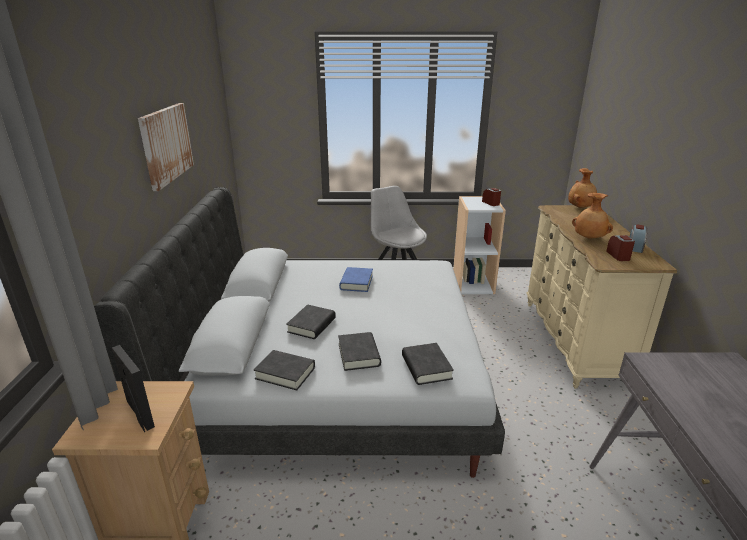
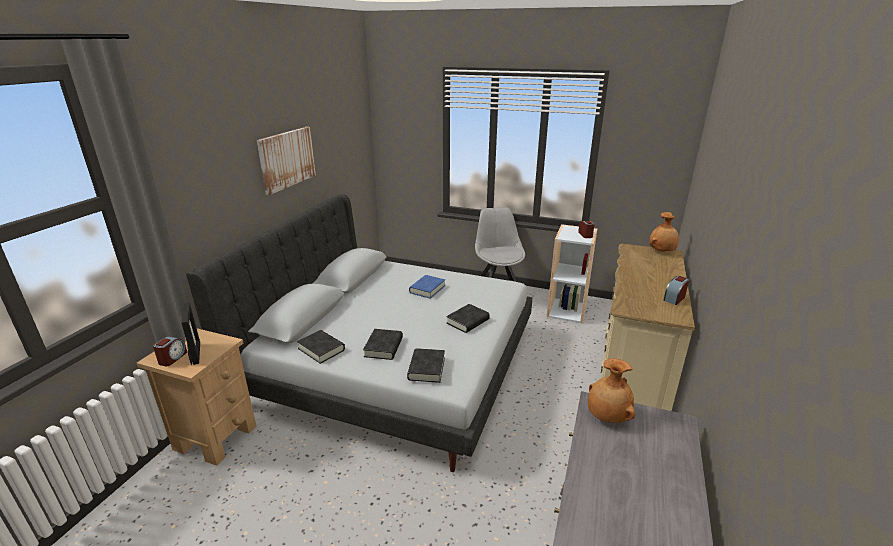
camera: 20 degrees right, 0 degrees up
(311, 325) = (366, 317): black book -> black book (468, 321)
(589, 238) = (635, 282): brown vase -> brown vase (607, 417)
(618, 256) = (647, 304): alarm clock -> alarm clock (172, 358)

